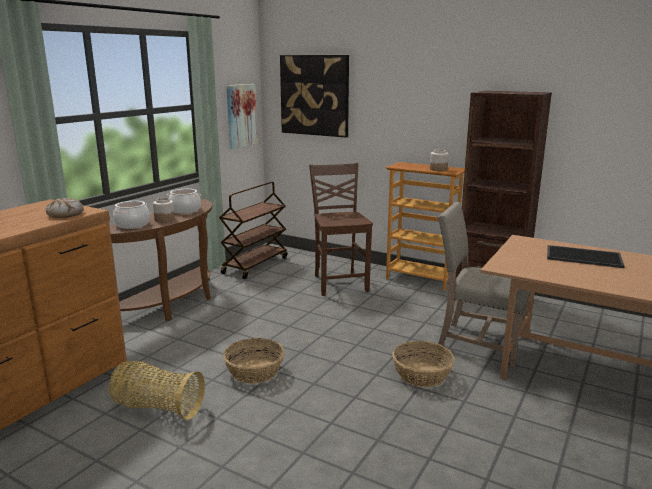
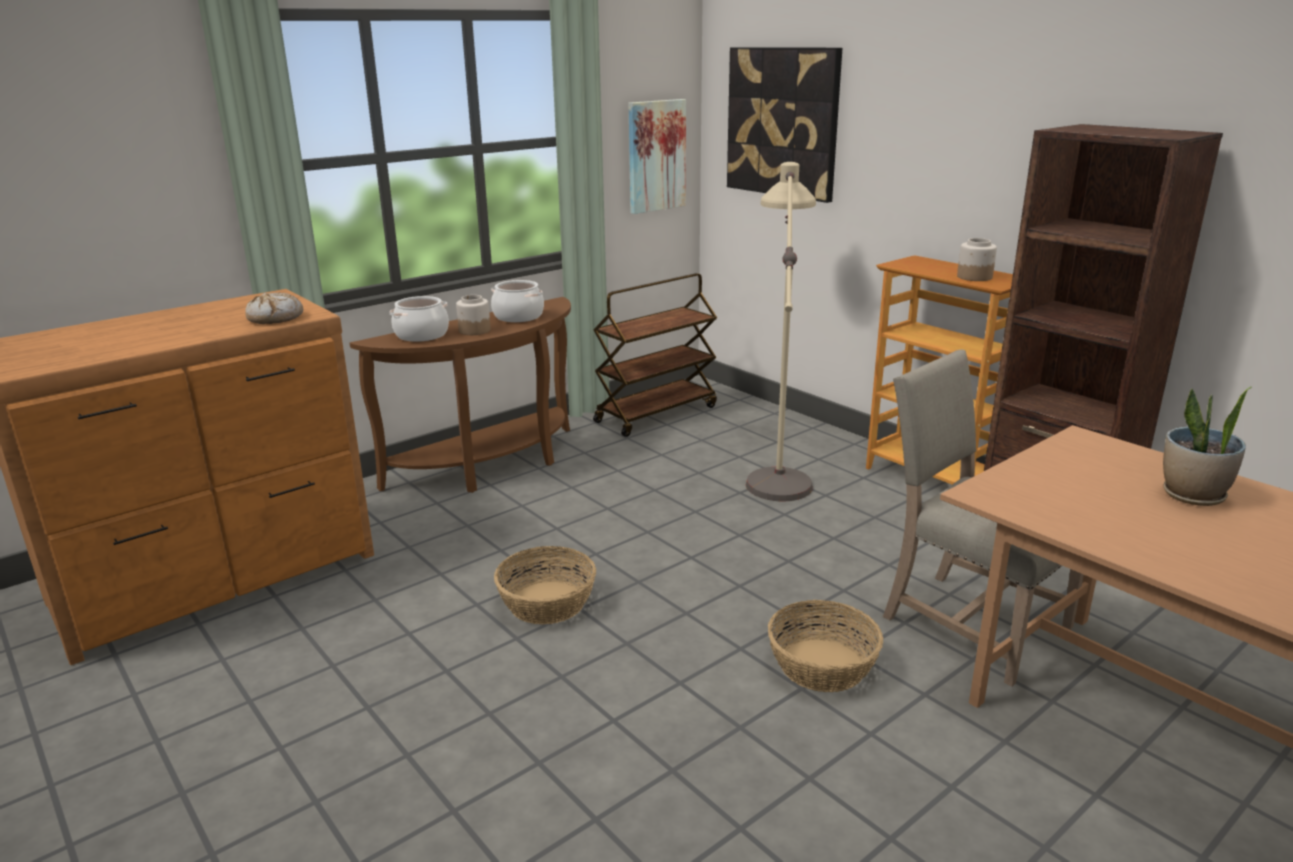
camera: 20 degrees right, 5 degrees up
(157, 407) = (374, 635): basket -> none
(339, 283) = (778, 465): brown chair -> beige floor lamp
(584, 256) = (1192, 495): tray -> potted plant

